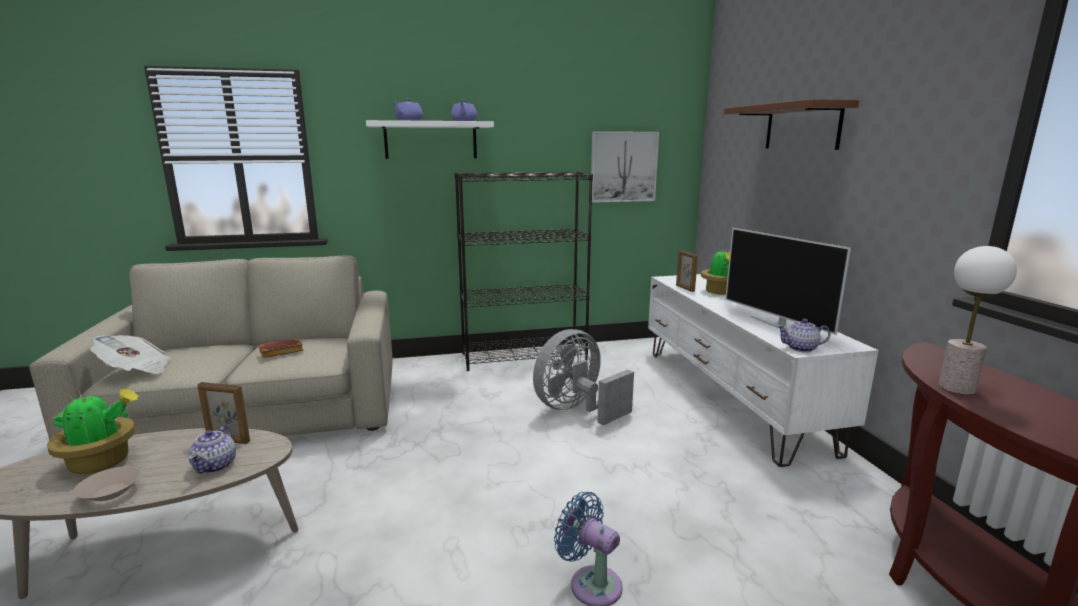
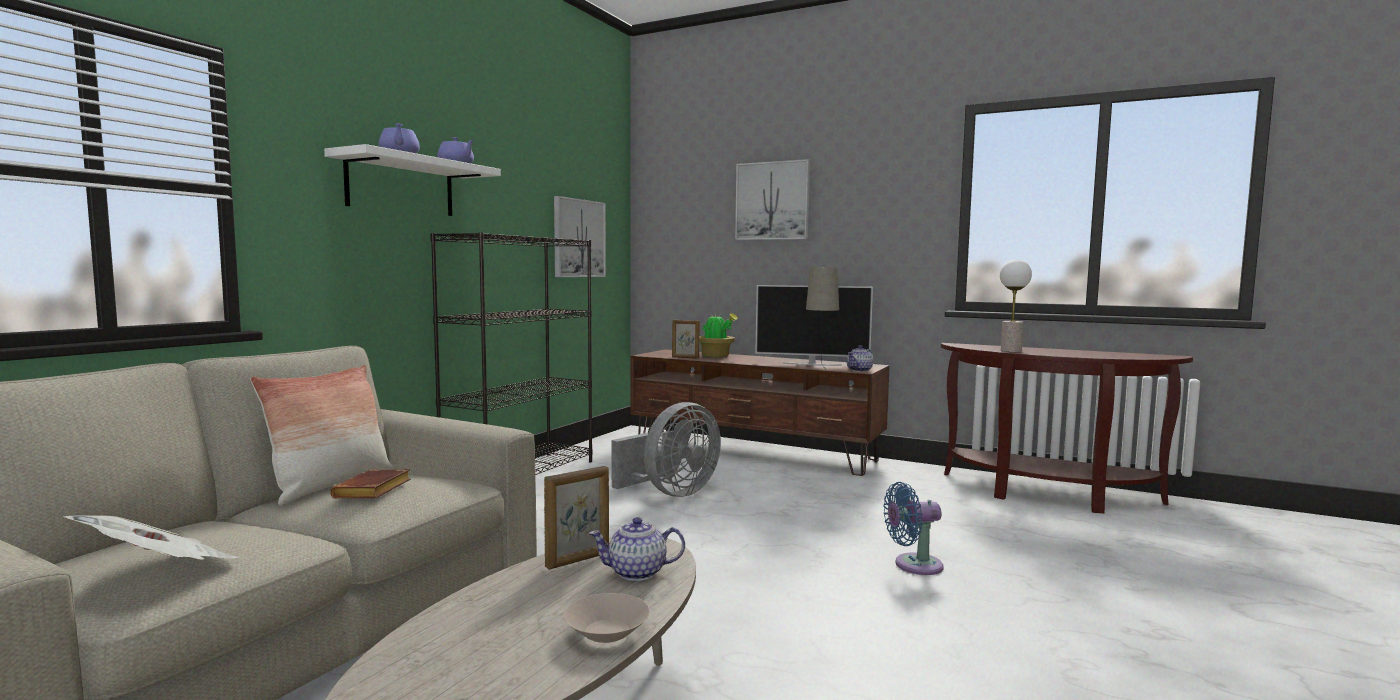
camera: 50 degrees left, 10 degrees down
(102, 462) = (486, 635): potted plant -> none
(216, 465) = (638, 572): teapot -> teapot turned 135 degrees clockwise
(302, 340) = (331, 486): none -> pillow
(577, 410) = (672, 493): grey fan -> grey fan turned 135 degrees counterclockwise
(731, 396) = (754, 452): white tv stand -> brown tv stand
(763, 334) = (820, 368): none -> beige table lamp
(802, 127) = (772, 201): brown shelf -> picture

